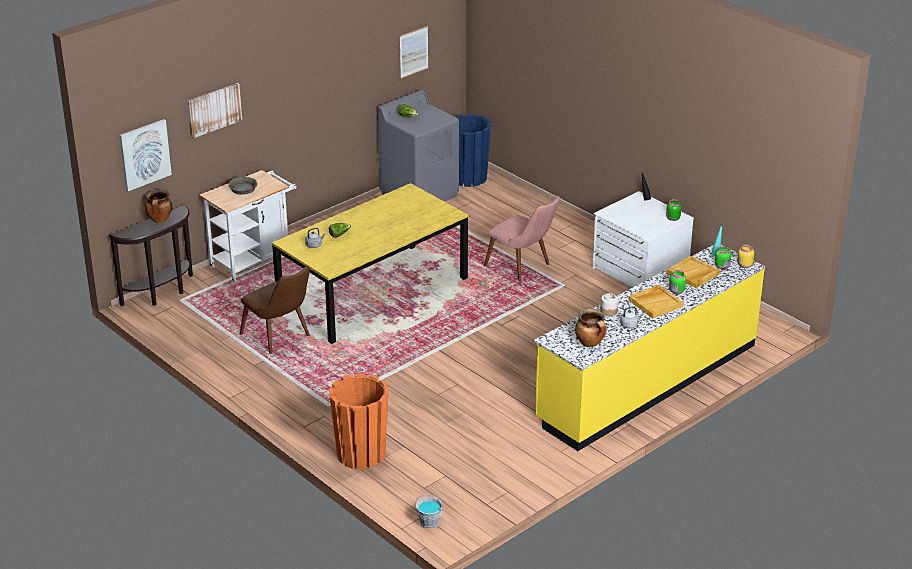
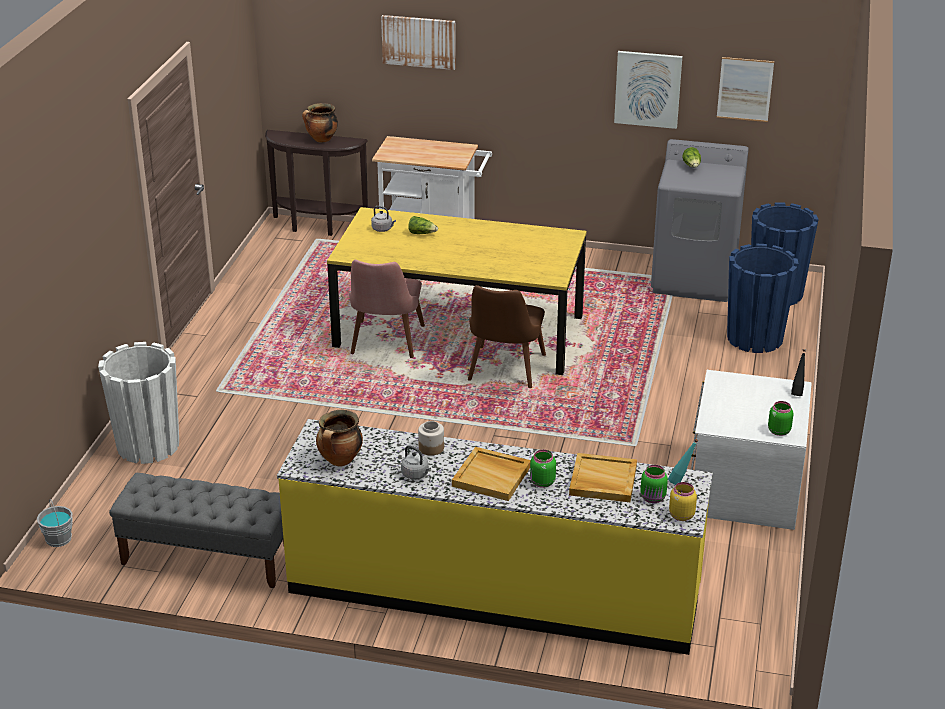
camera: 55 degrees right, 0 degrees up
(145, 154) = (321, 57): picture -> picture (648, 89)
(243, 190) = (423, 151): grey bowl -> none
(281, 338) = (311, 316): brown chair -> brown chair (504, 373)
(361, 454) = (148, 445): orange planter -> white planter
(505, 204) = (754, 338): none -> blue planter
(512, 469) = (206, 557): none -> grey bench
(523, 267) = (635, 403): pink chair -> pink chair (385, 346)

